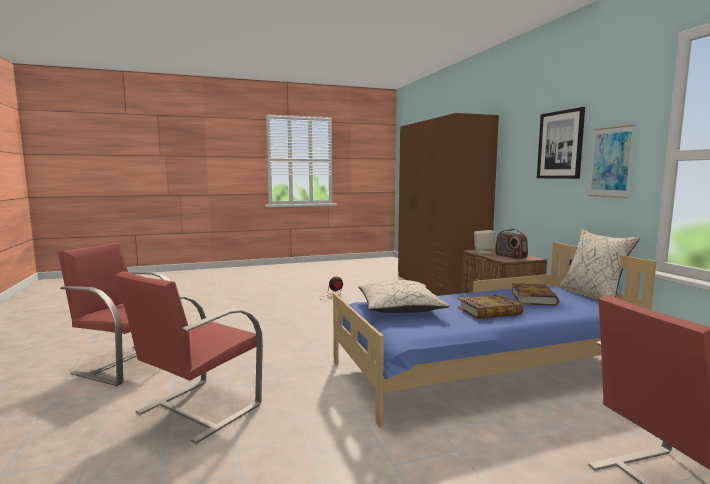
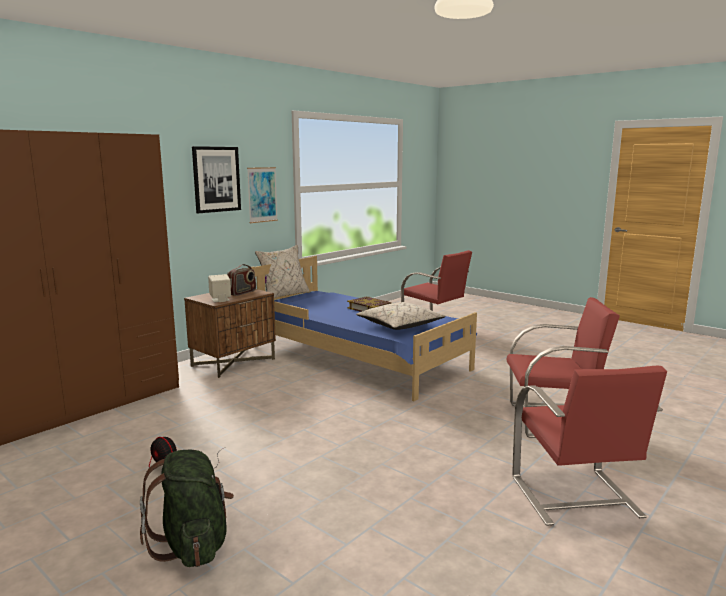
camera: 120 degrees left, 5 degrees up
(268, 293) = (193, 545): none -> green backpack
(534, 298) = (319, 303): book -> none

